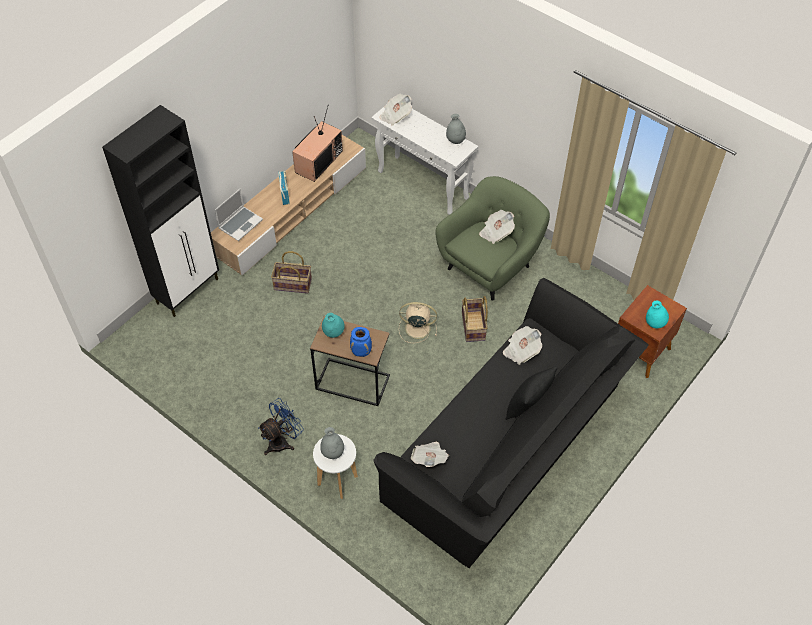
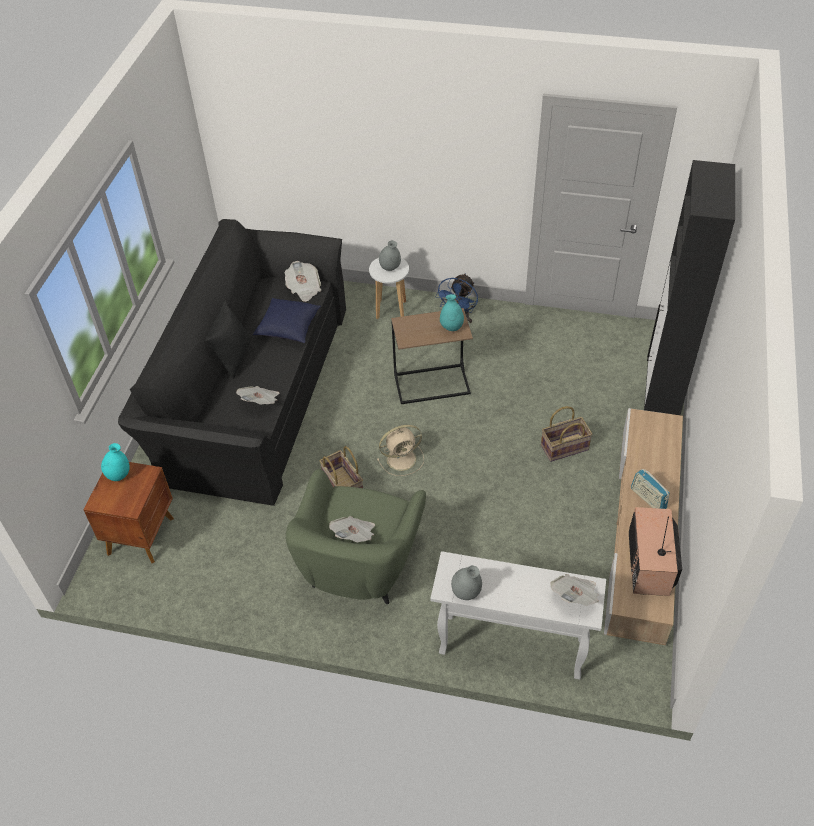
camera: 155 degrees right, 5 degrees down
(240, 224) = (661, 442): laptop -> none
(361, 352) = (412, 322): blue vase -> none
(465, 415) = (289, 328): none -> blue pillow

